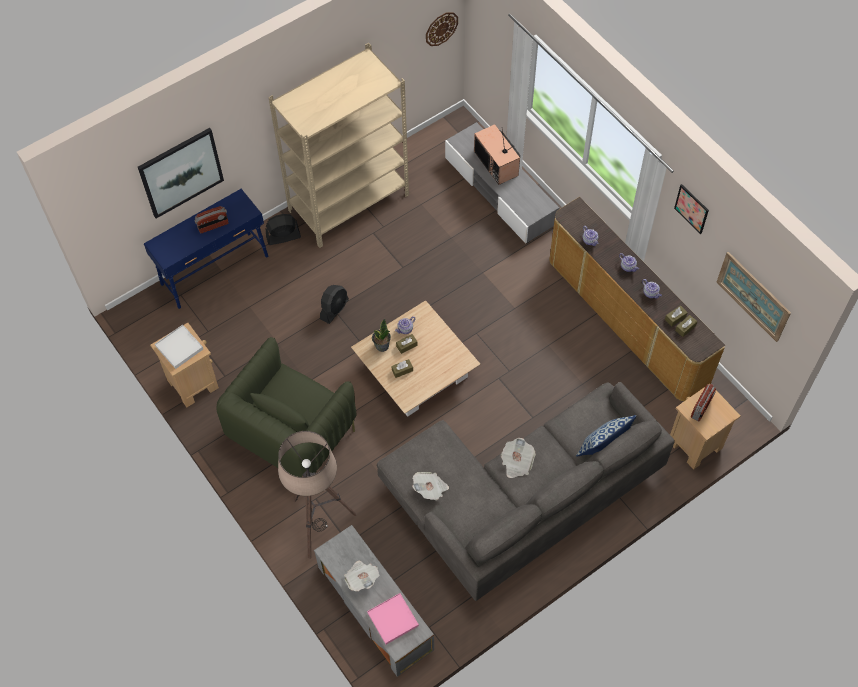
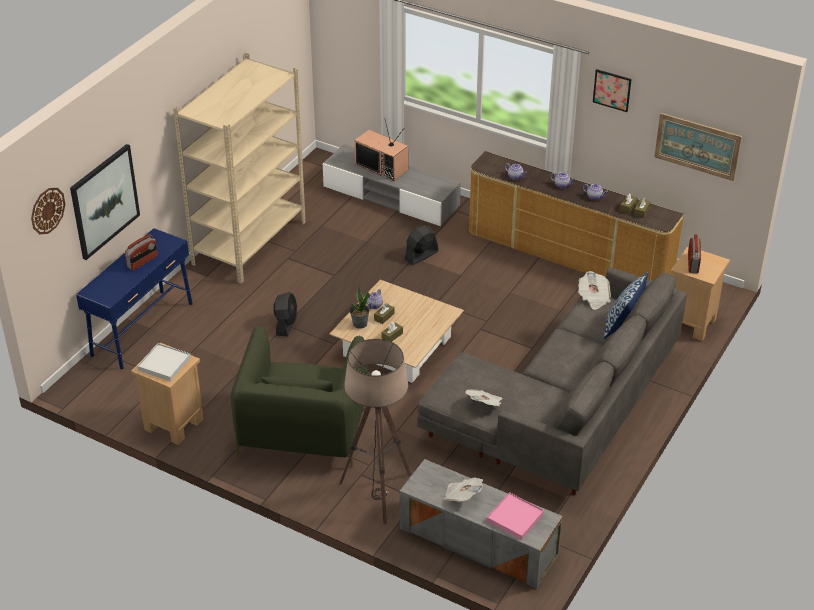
camera: 25 degrees left, 20 degrees down
(283, 237) = (199, 285): black fan -> black fan (421, 255)
(441, 28) = (295, 47): wall clock -> wall clock (47, 210)
(516, 463) = (553, 360): newspaper -> newspaper (593, 298)

